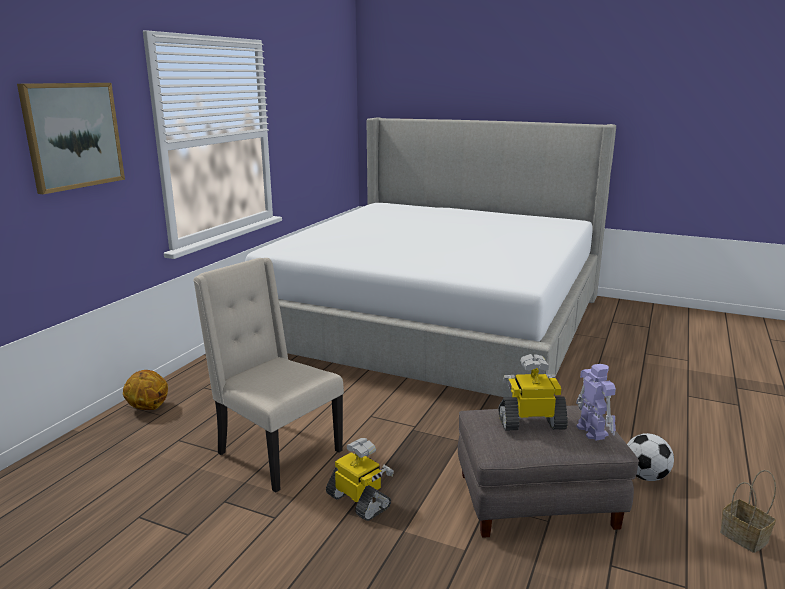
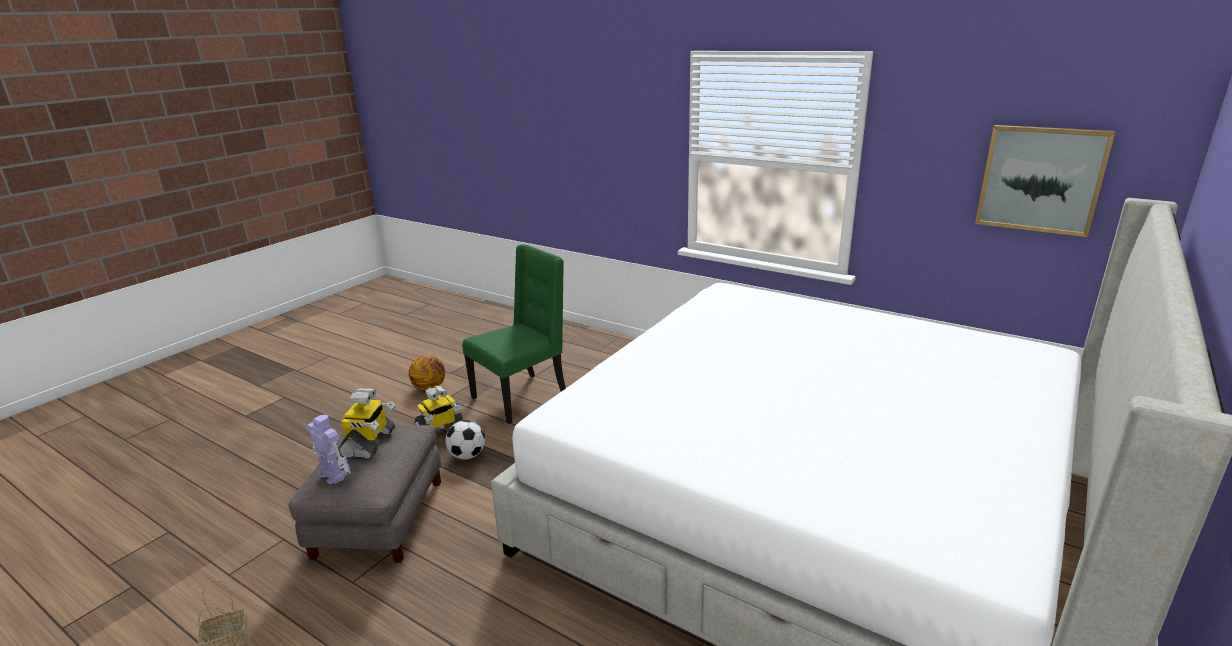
camera: 100 degrees right, 5 degrees up
(73, 135) = (615, 132): picture -> picture (1040, 179)
(147, 408) = (611, 345): basketball -> basketball (430, 387)
(276, 453) = (522, 397): beige chair -> green chair
(591, 430) = (332, 474): toy robot -> toy robot turned 135 degrees counterclockwise
(645, 476) = (357, 609): football -> football (467, 455)

